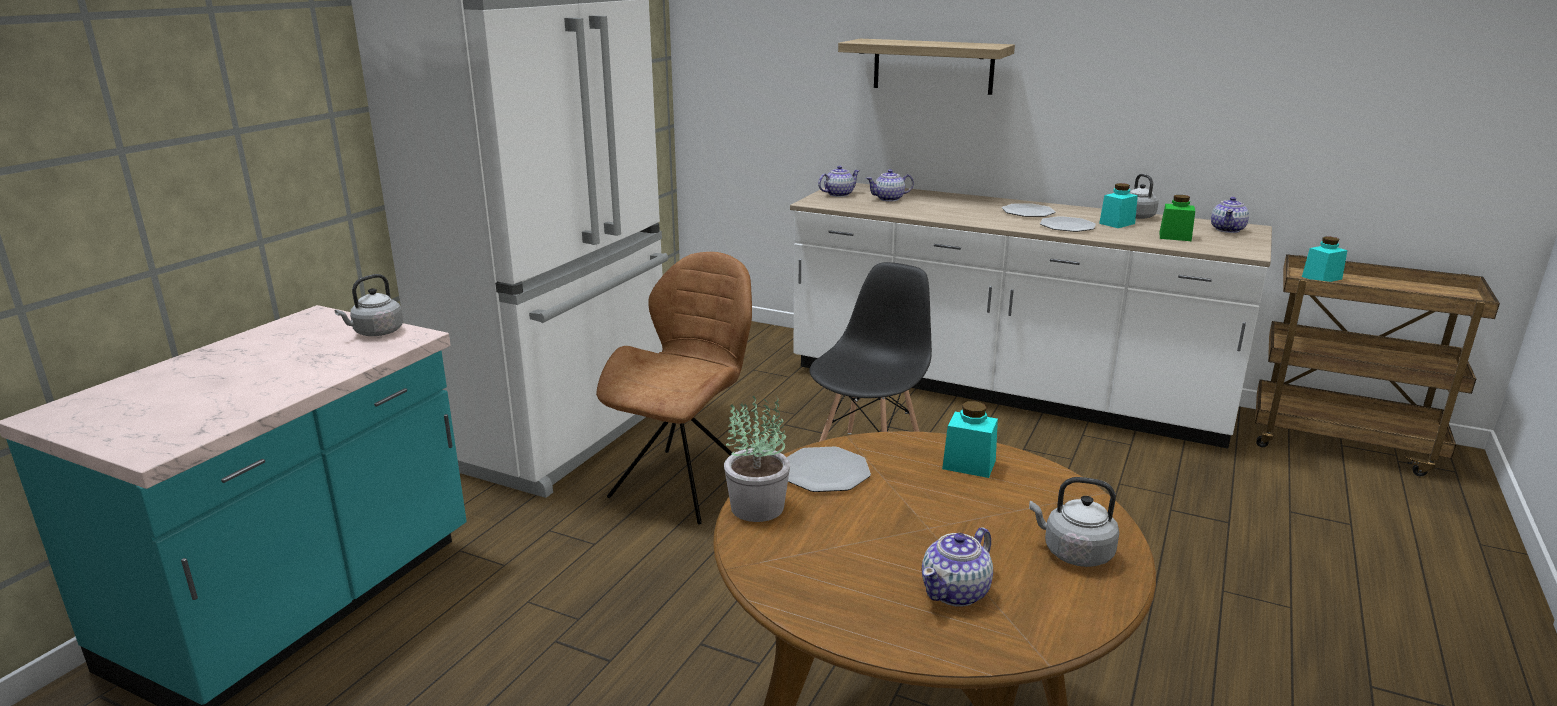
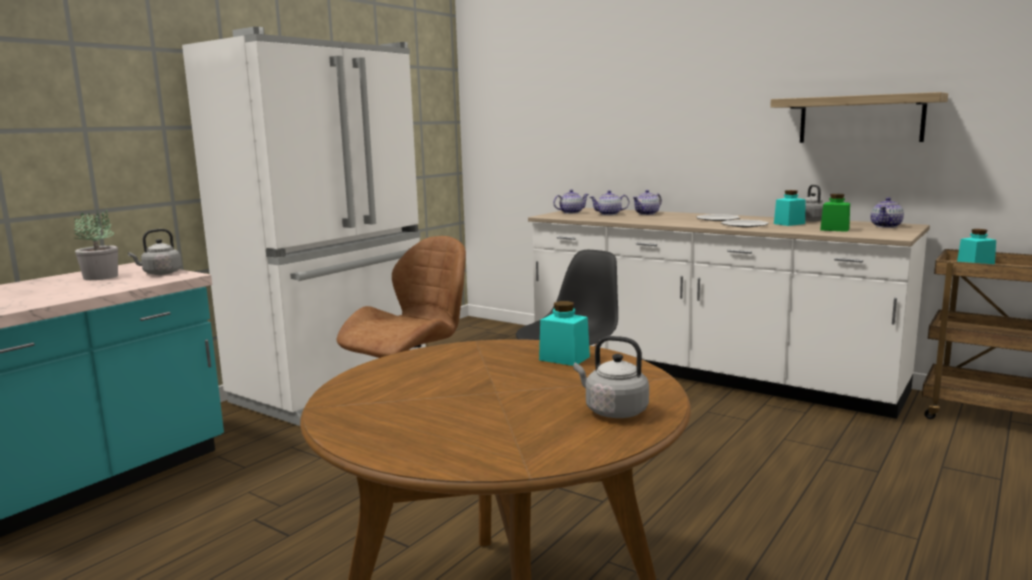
camera: 10 degrees right, 10 degrees down
(757, 506) = (365, 375): potted plant -> potted plant (101, 277)
(824, 472) = (438, 359): plate -> none
(933, 66) = (645, 112): shelf -> shelf (860, 119)
(956, 592) = (486, 429): teapot -> teapot (647, 214)

